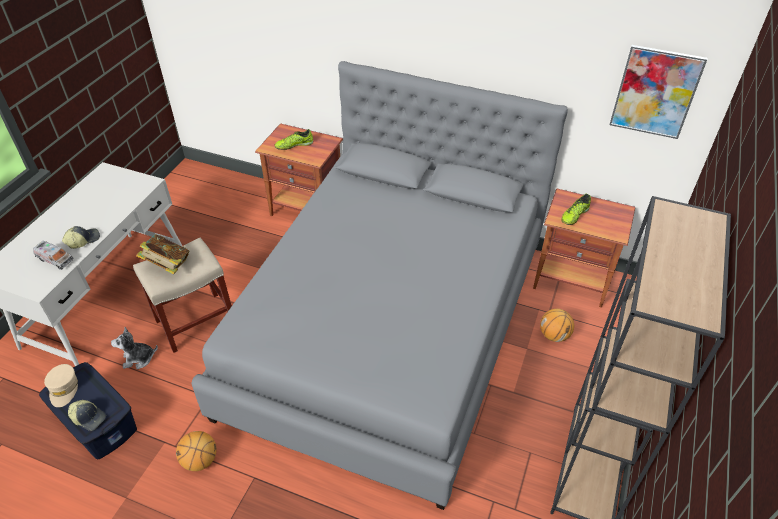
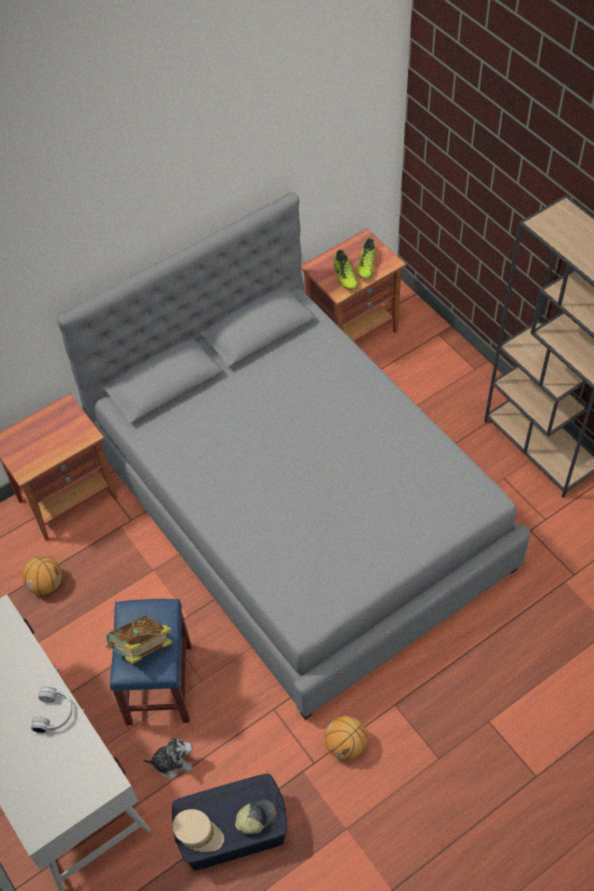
camera: 55 degrees left, 10 degrees up
(55, 259) = (68, 751): toy truck -> none
(83, 240) = (55, 713): cap -> white headphones
(138, 359) = (173, 761): plush toy -> plush toy turned 120 degrees counterclockwise
(194, 322) = (159, 685): beige stool -> blue stool
(294, 145) = (43, 444): shoe -> shoe (366, 265)
(554, 335) = (402, 385): basketball -> basketball (46, 583)
(655, 92) = (352, 127): picture -> none

